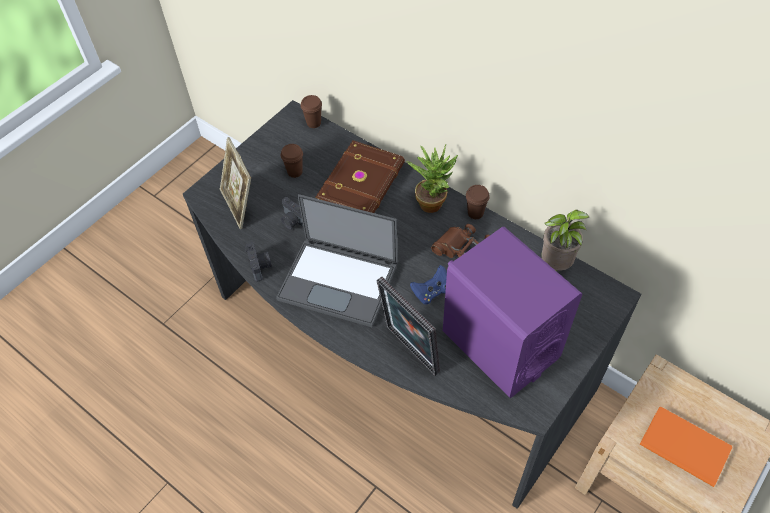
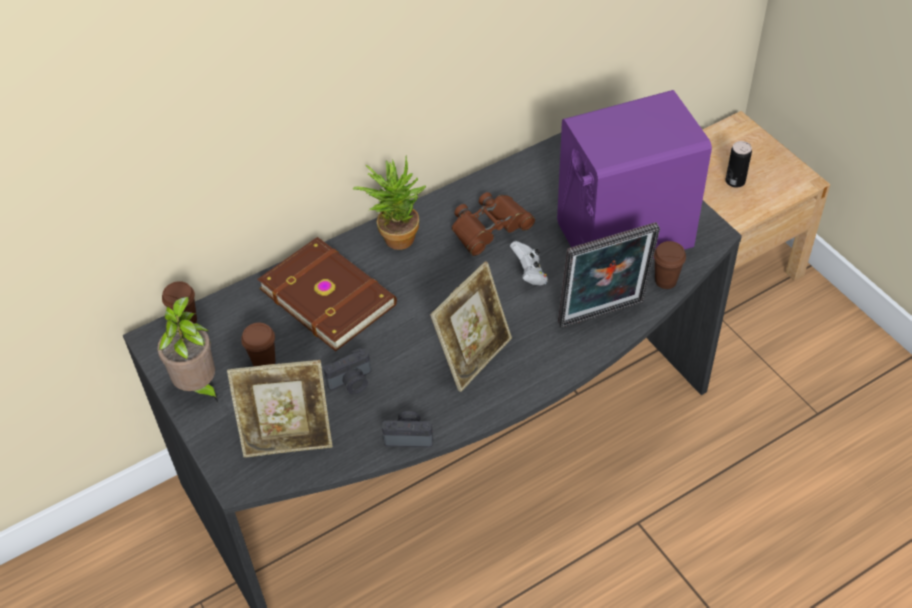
camera: 70 degrees left, 5 degrees down
(340, 281) = (473, 356): laptop -> picture frame
(431, 292) = (529, 274): blue game controller -> white game controller
(475, 213) = (435, 203): brown cup -> brown cup (665, 281)
(554, 267) = (543, 163): potted plant -> potted plant (198, 387)
(683, 443) = (735, 181): orange book -> can

